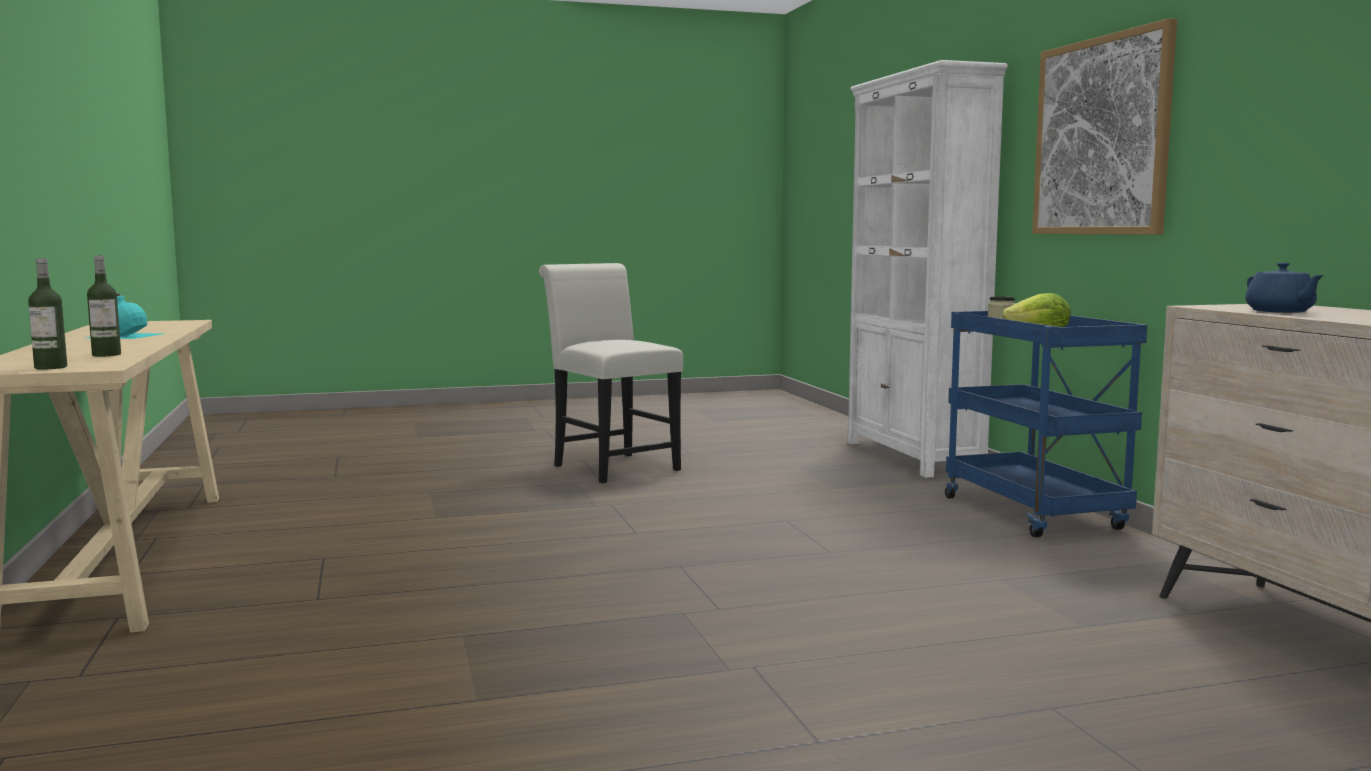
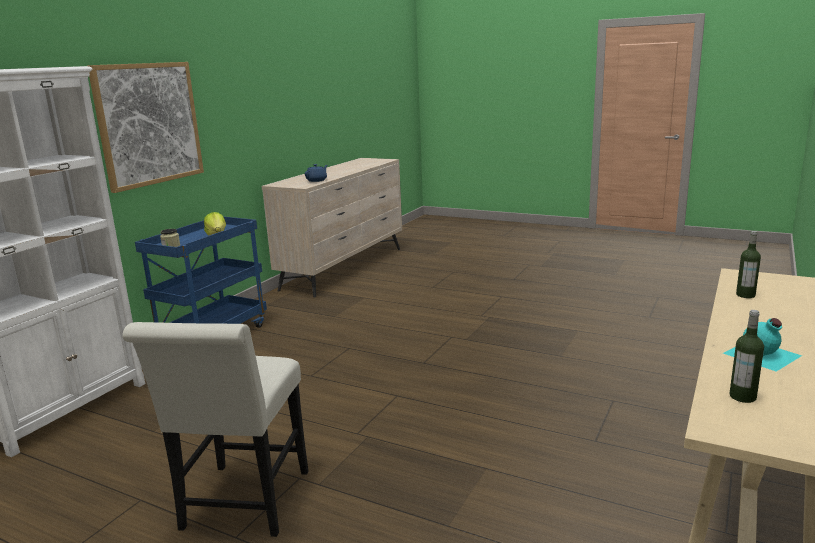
camera: 135 degrees left, 10 degrees up
(51, 367) = (765, 278): bottle -> bottle (742, 397)

